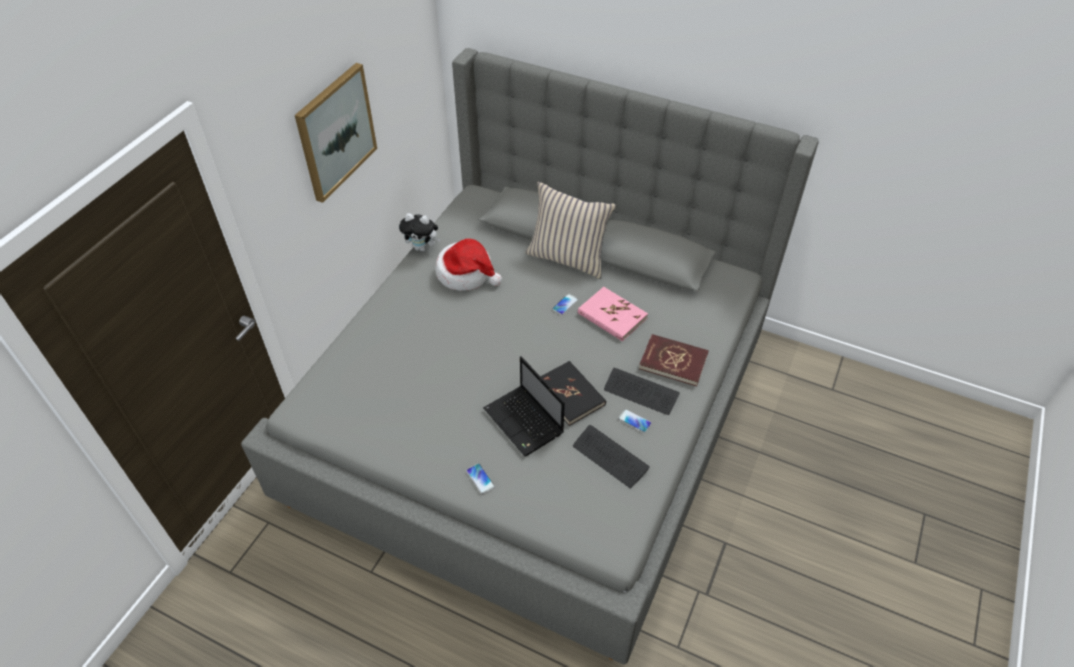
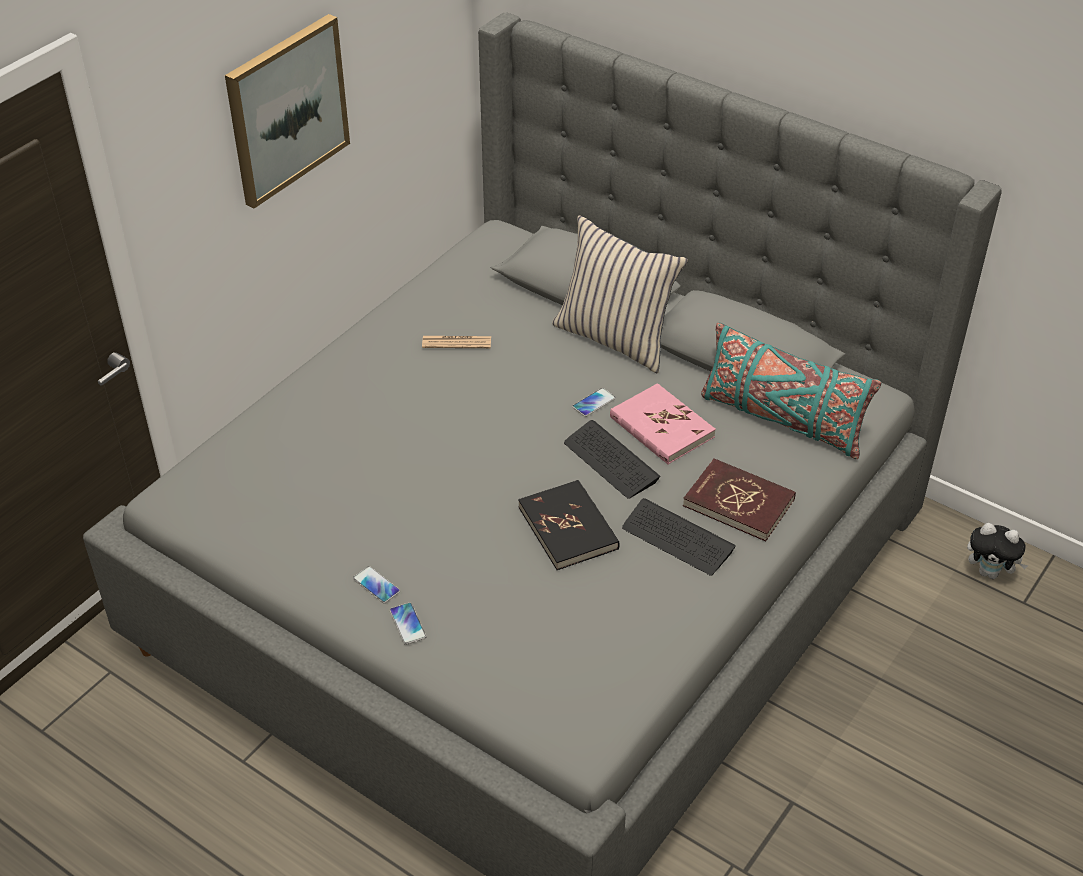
camera: 10 degrees right, 5 degrees down
(422, 248) = (400, 300): plush toy -> plush toy (990, 572)
(466, 273) = (456, 342): hat -> newspaper
(525, 422) = (492, 557): laptop -> none
(610, 457) = (607, 621): keyboard -> keyboard (610, 461)
(634, 421) = (657, 577): phone -> phone (376, 585)
(686, 301) = (782, 419): none -> turquoise pillow

